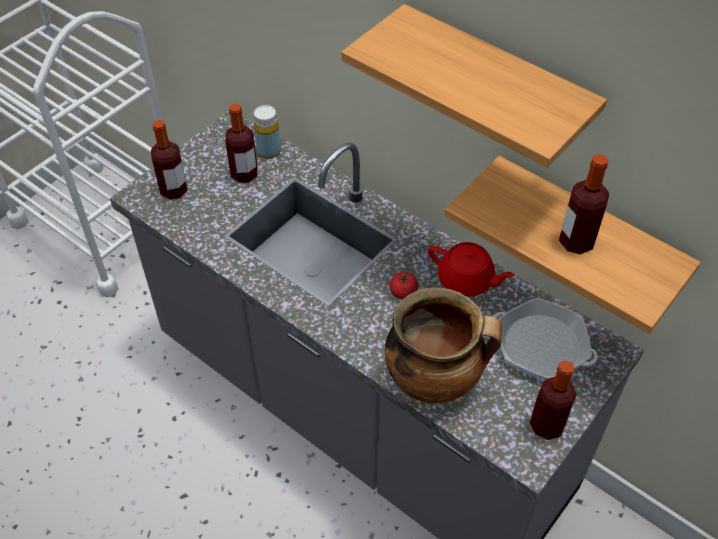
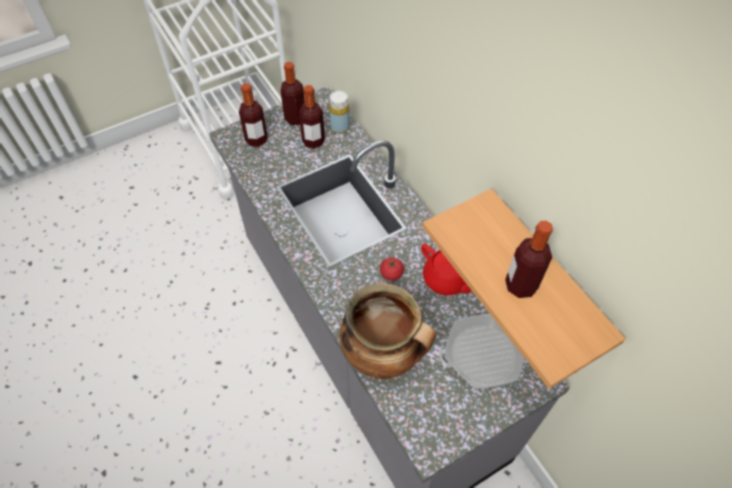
camera: 20 degrees right, 5 degrees up
(495, 85) = (495, 129): shelf -> none
(541, 345) = (483, 355): frying pan -> frying pan turned 120 degrees clockwise
(546, 425) = (456, 424): bottle -> bottle (295, 118)

